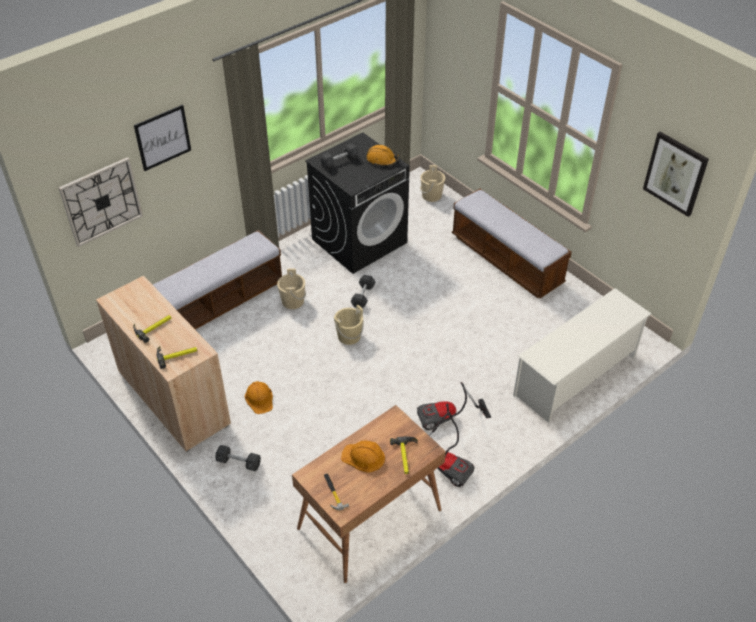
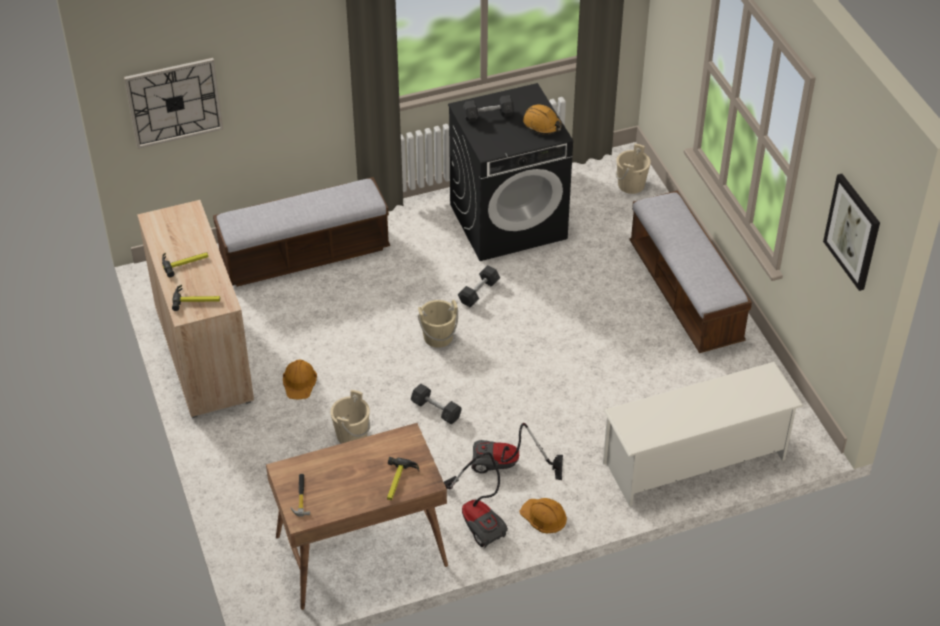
camera: 20 degrees right, 0 degrees up
(163, 137) = (260, 43): picture -> none
(238, 462) = (244, 446): grey dumbbell -> grey dumbbell (436, 410)
(293, 301) = (390, 276): beige bucket -> beige bucket (351, 434)
(363, 457) = (352, 469): orange hard hat -> orange hard hat (543, 516)

